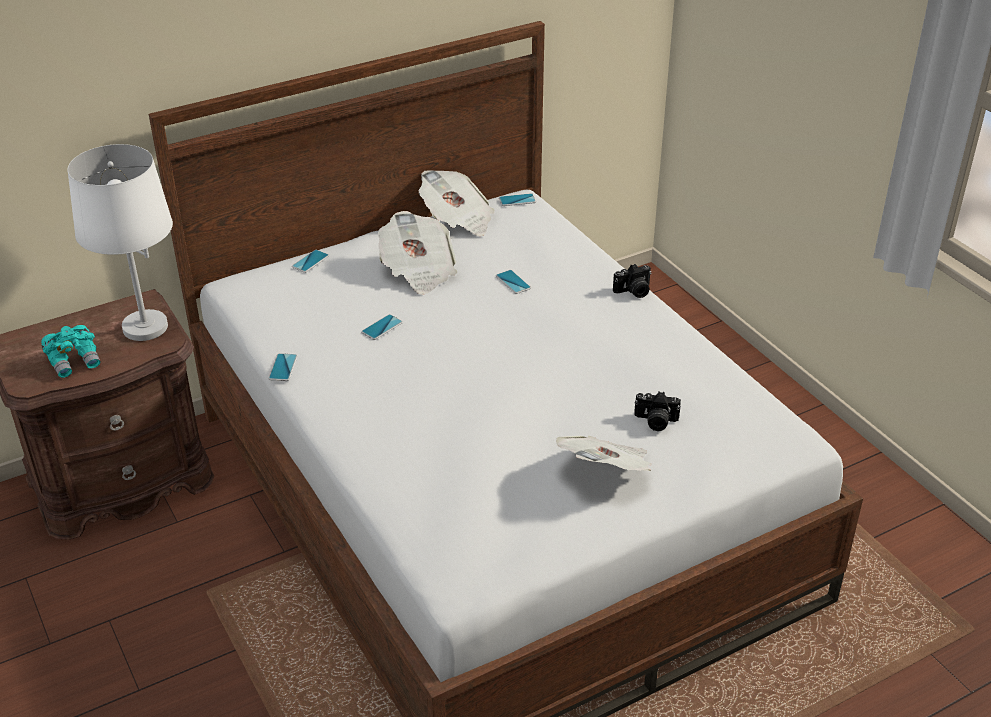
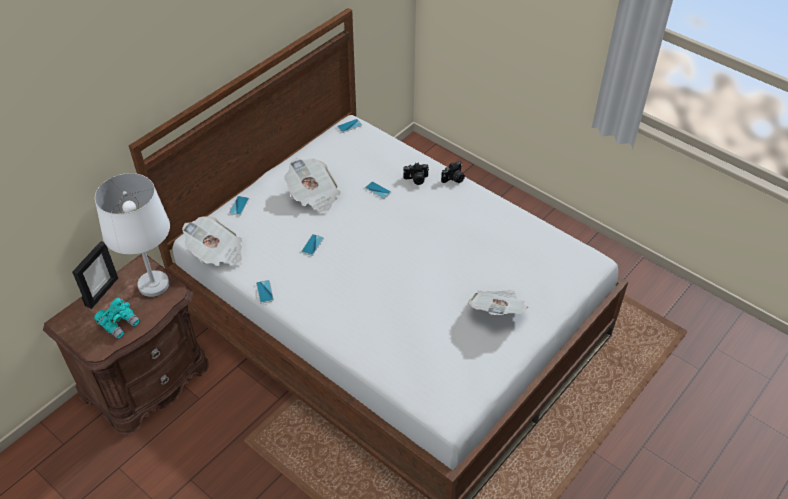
camera: 20 degrees left, 10 degrees up
(76, 320) = (102, 292): none -> picture frame
(458, 220) = (319, 150): newspaper -> newspaper (217, 253)
(655, 421) = (509, 269): camera -> camera (416, 179)

